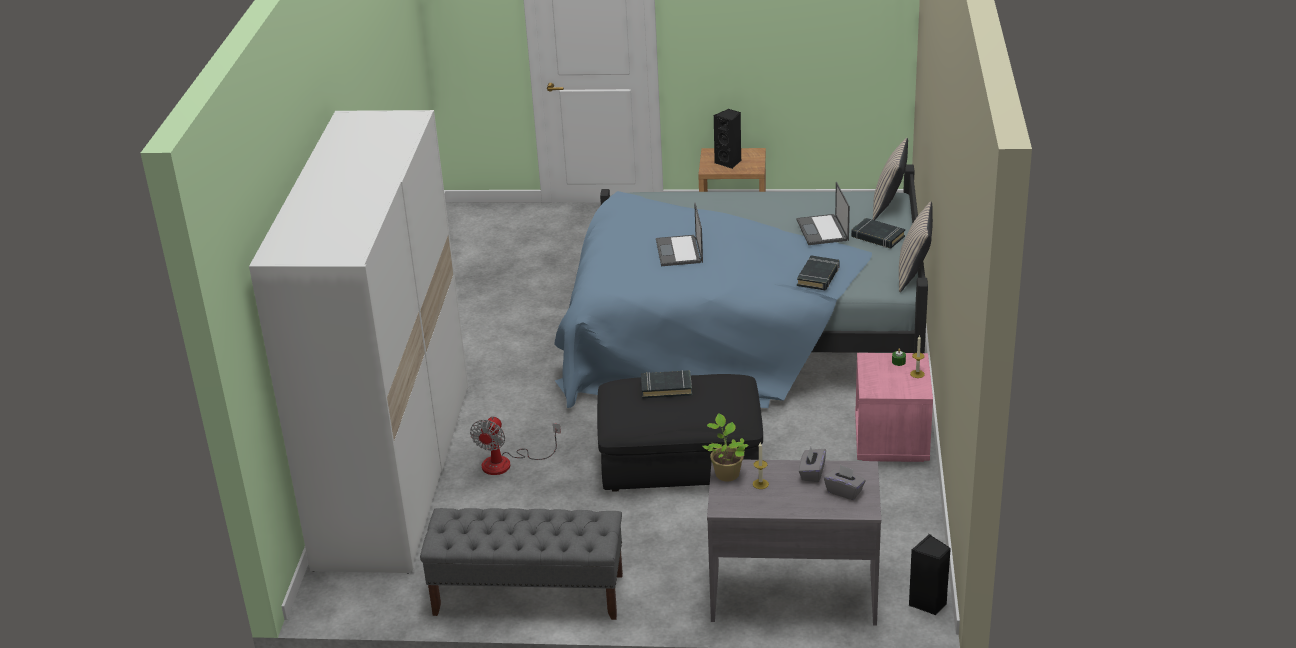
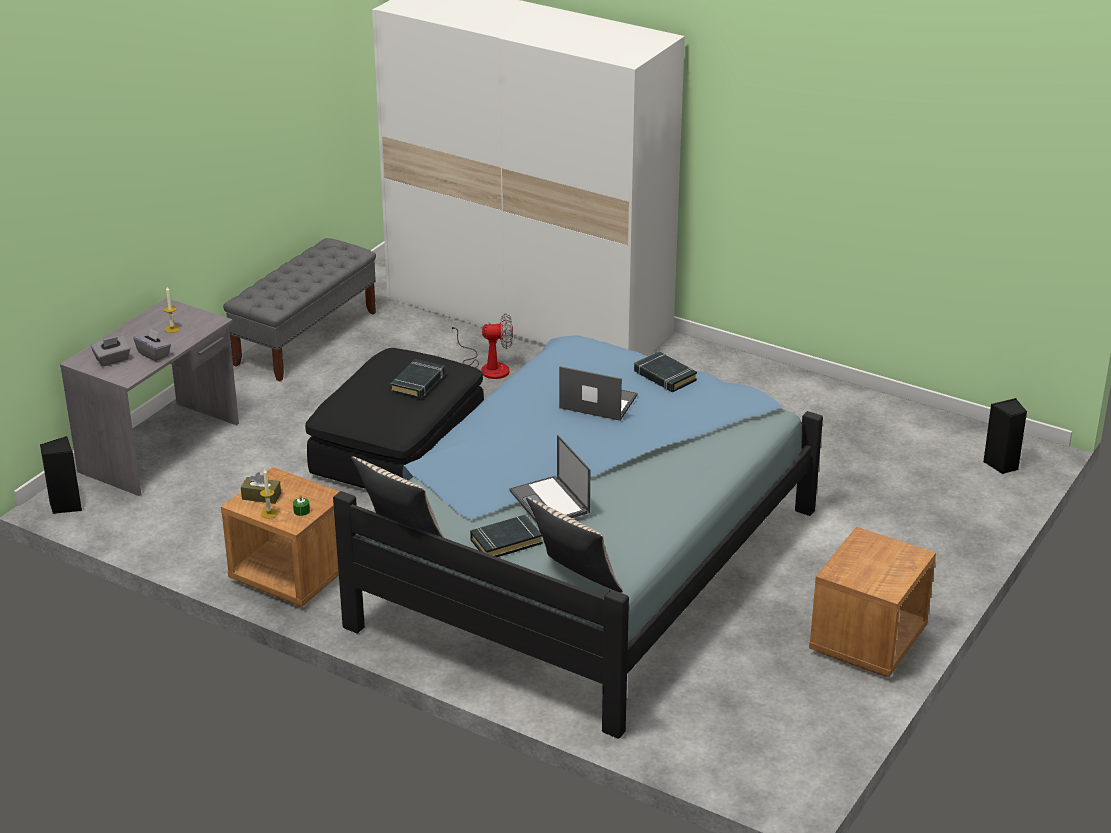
camera: 115 degrees right, 0 degrees up
(507, 463) = (488, 367): fan -> fan turned 135 degrees clockwise
(726, 473) = (205, 319): potted plant -> none
(729, 162) = (871, 559): black speaker -> black speaker (1002, 465)
(818, 276) = (455, 465): black book -> black book (664, 376)
(823, 230) = (550, 502): laptop -> laptop turned 135 degrees counterclockwise
(891, 441) = (290, 575): pink nightstand -> brown nightstand
(901, 386) = (261, 496): none -> brown tissue box

